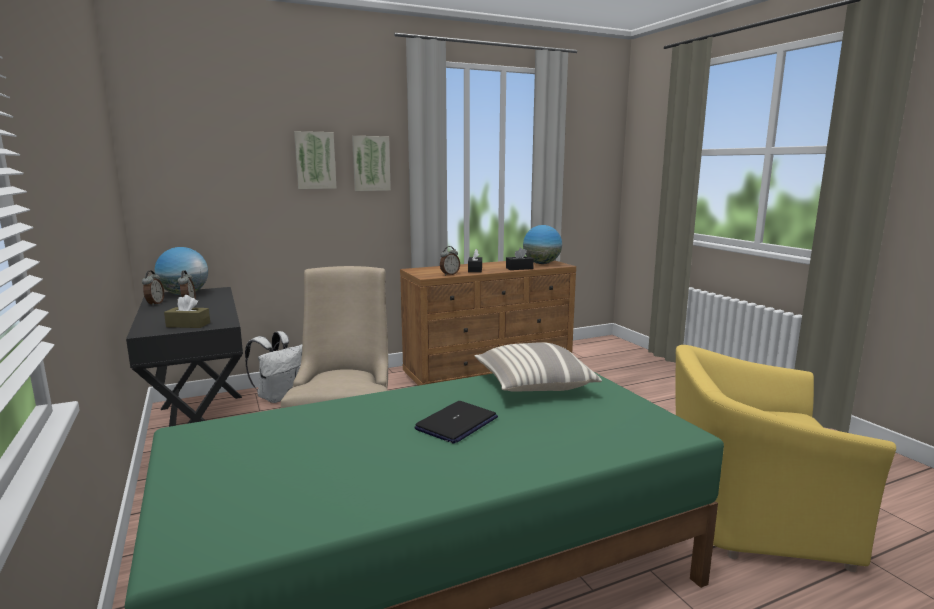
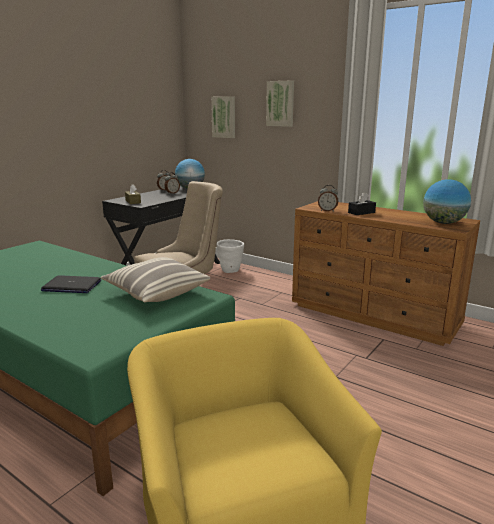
camera: 60 degrees right, 5 degrees up
(278, 397) = (230, 271): white backpack -> white planter
(371, 163) = (320, 106): picture -> picture (224, 117)
(519, 268) = (401, 221): black tissue box -> none

